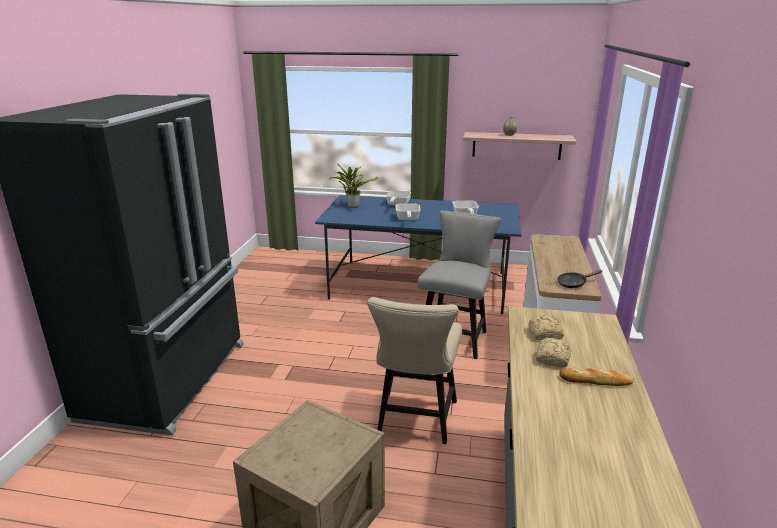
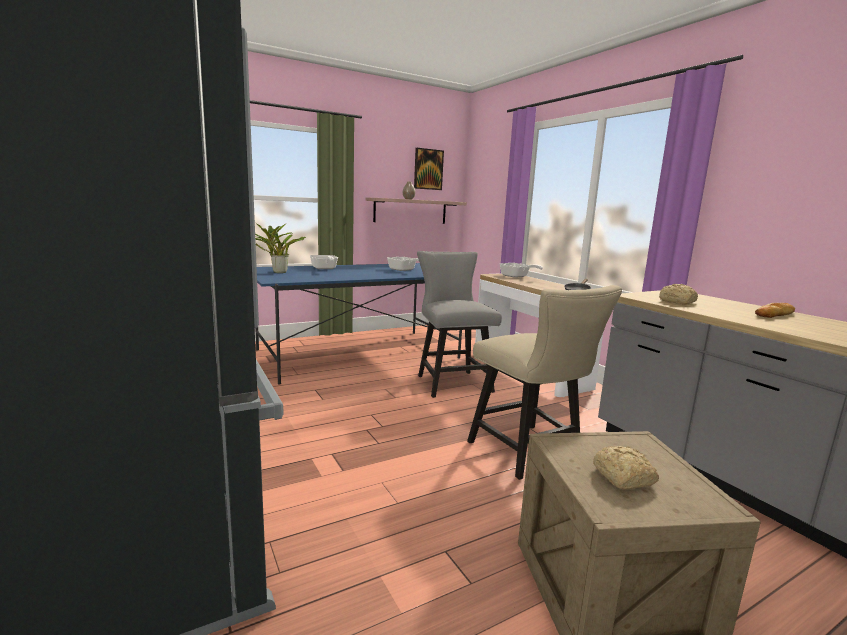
camera: 40 degrees left, 10 degrees down
(407, 219) = (358, 275): frying pan -> frying pan (516, 276)
(541, 100) = (428, 169): none -> picture
(552, 359) = (724, 311): bread -> bread (623, 478)

